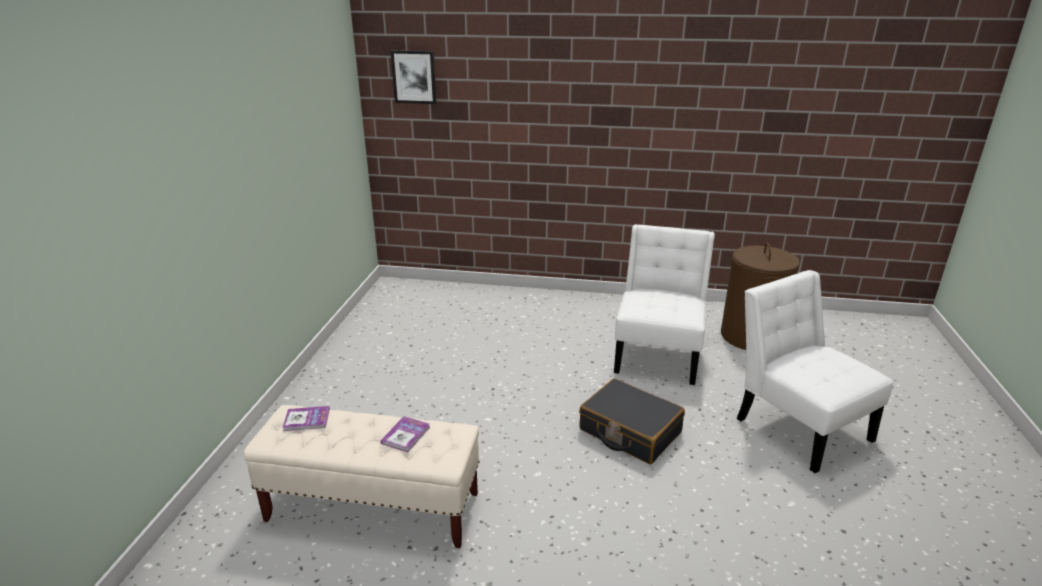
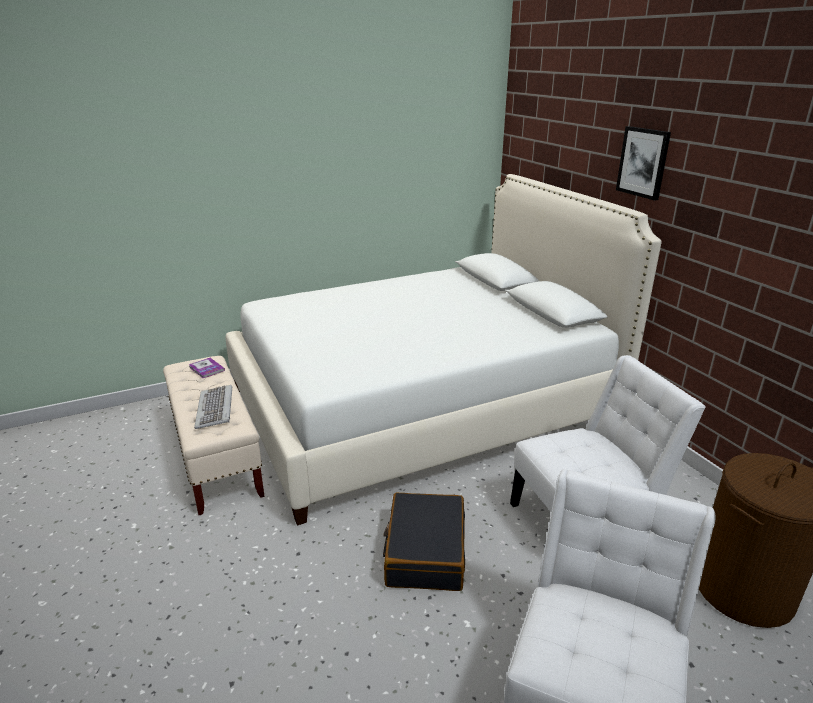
camera: 55 degrees right, 0 degrees up
(406, 435) = (215, 409): book -> keyboard
(414, 77) = (536, 139): picture -> picture (643, 162)
(448, 357) = (421, 406): none -> white bed

